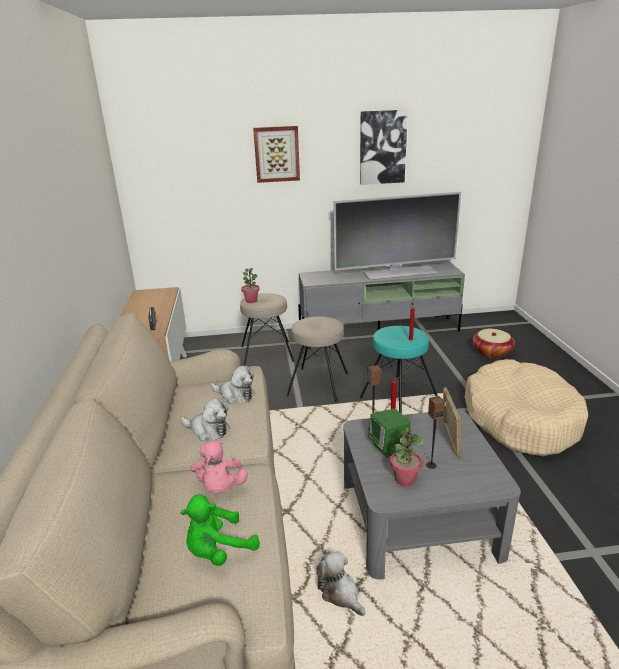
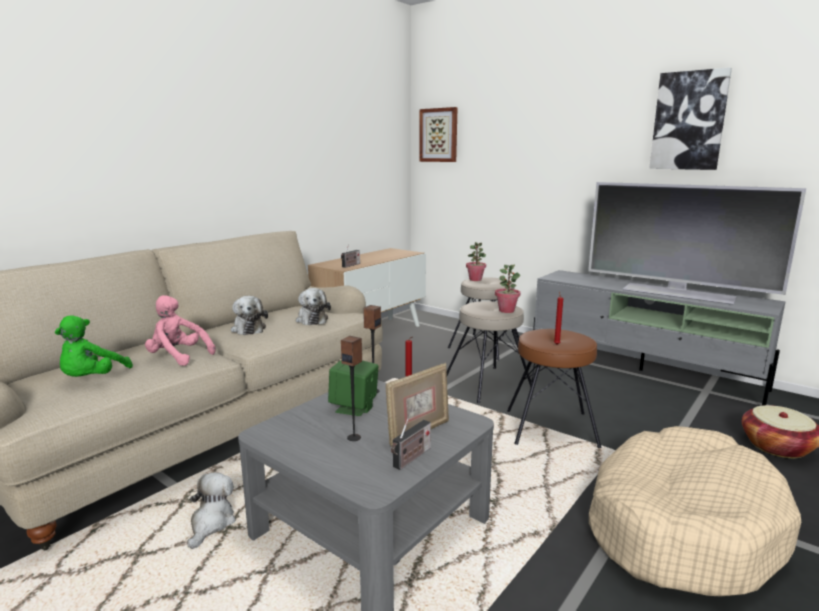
camera: 45 degrees right, 10 degrees down
(218, 551) = (92, 379): green plush toy -> green plush toy turned 90 degrees counterclockwise
(220, 488) = (178, 357): pink plush toy -> pink plush toy turned 75 degrees clockwise
(276, 154) = (553, 127): picture -> picture (439, 135)
(398, 396) = (550, 427): turquoise stool -> brown stool
(405, 479) = (309, 432): potted plant -> potted plant (506, 310)
(478, 457) = (411, 459): none -> radio

